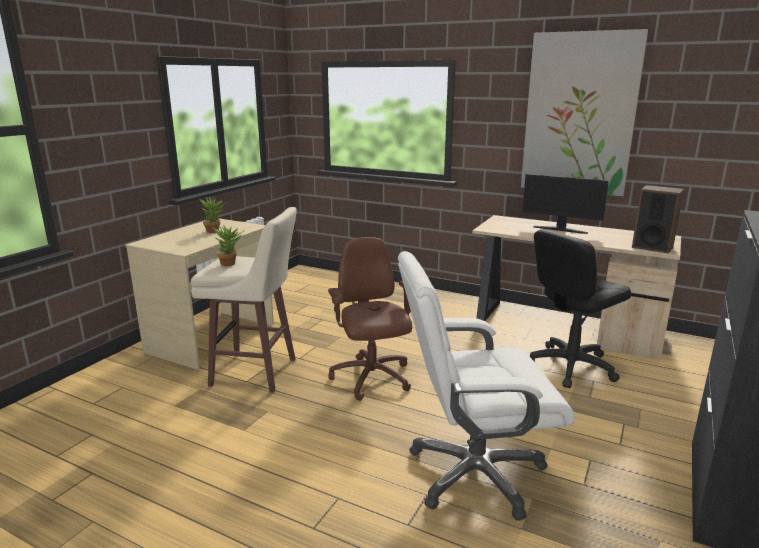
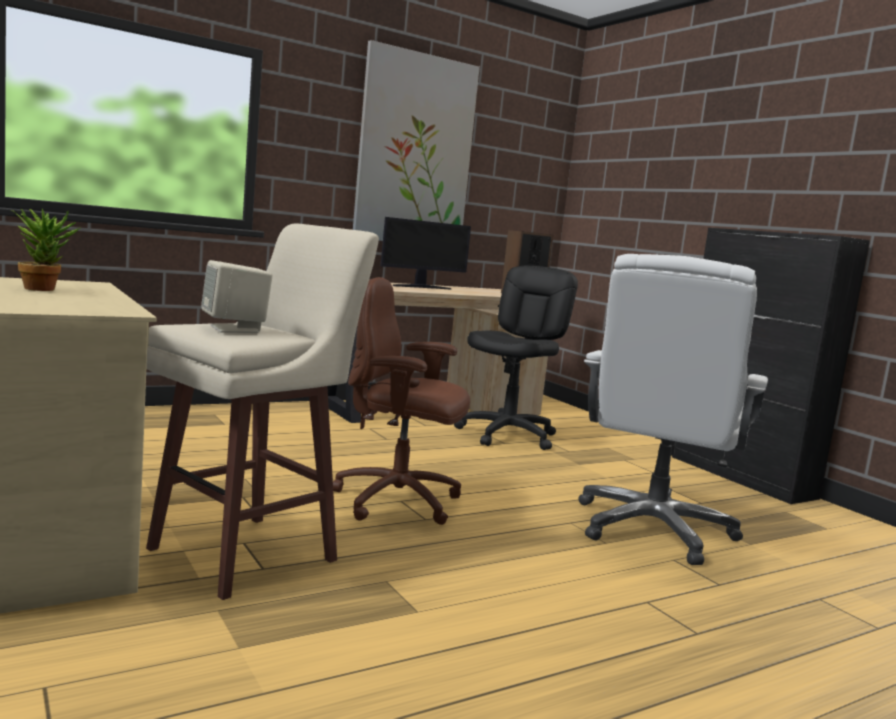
camera: 60 degrees left, 10 degrees down
(231, 264) = (235, 329): potted plant -> beige speaker
(570, 366) = (508, 435): black office chair -> black office chair turned 150 degrees counterclockwise

